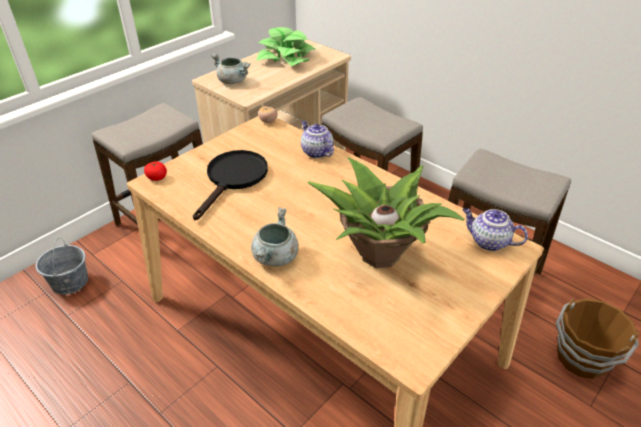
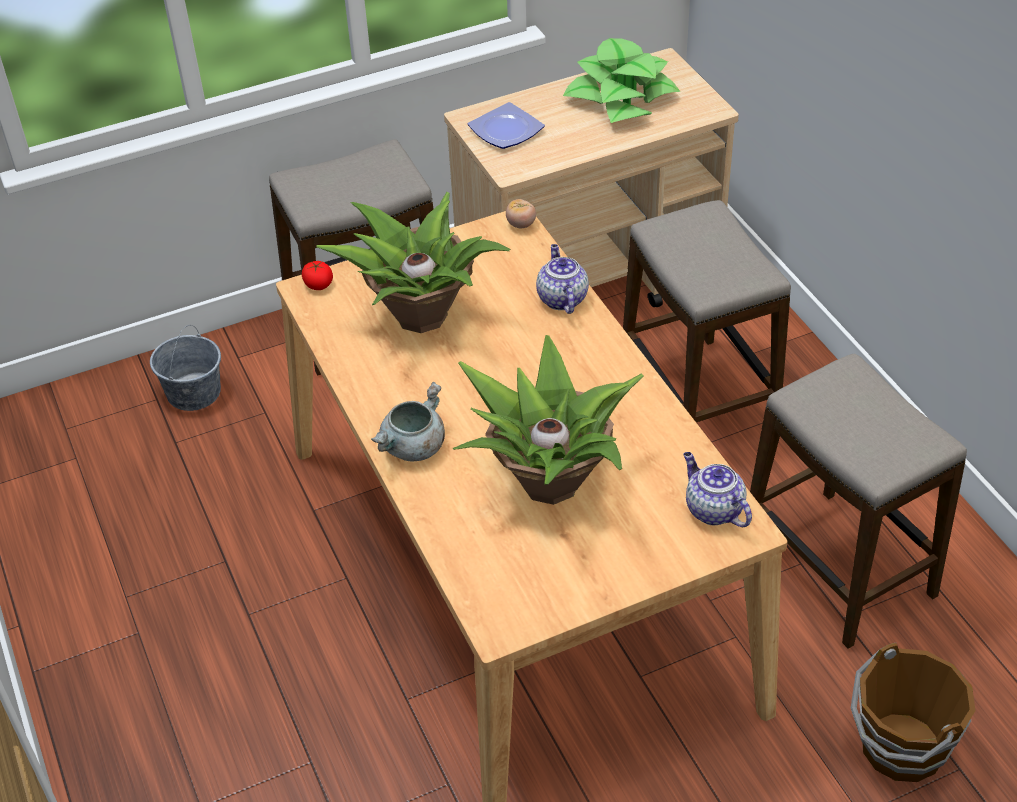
camera: 25 degrees right, 5 degrees up
(233, 81) = (507, 131): grey cooking pot -> plate
(234, 179) = (419, 314): black frying pan -> potted plant

